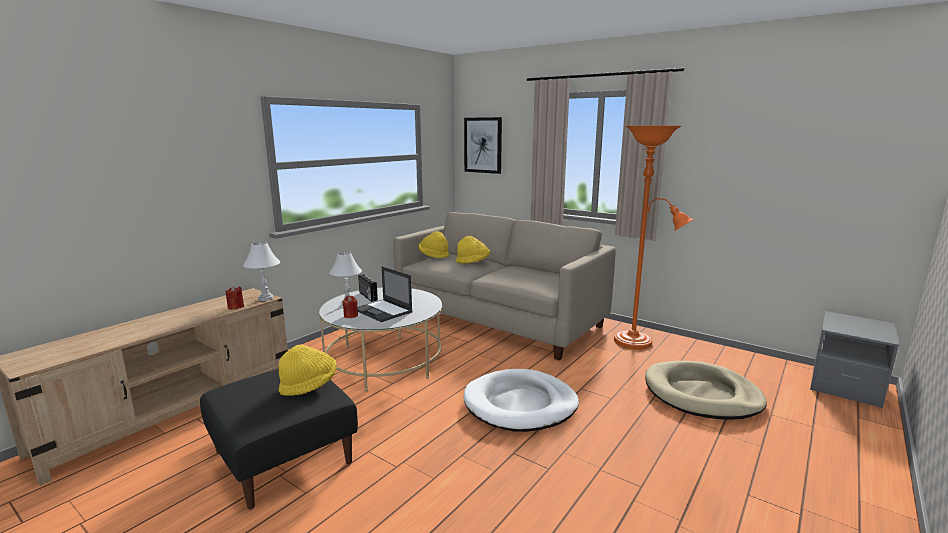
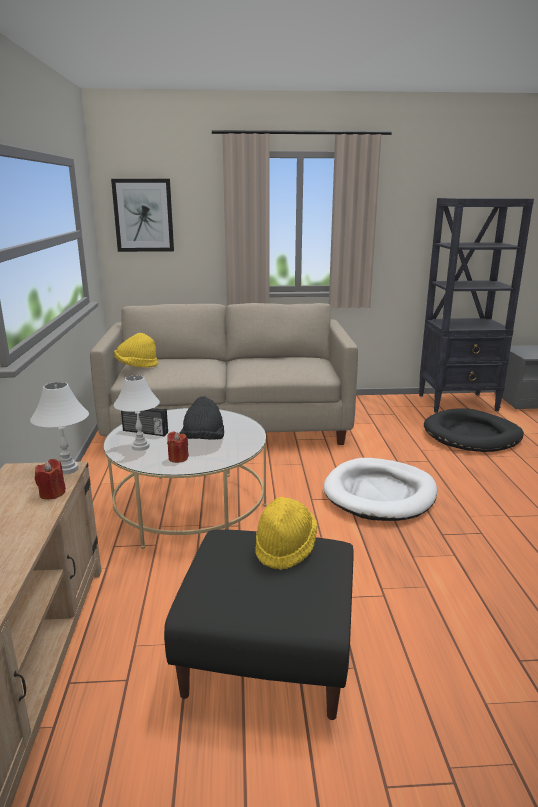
camera: 40 degrees left, 5 degrees up
(383, 311) = (203, 441): laptop -> black hat
(473, 262) = (202, 363): yellow hat -> none
(638, 343) = (373, 410): orange floor lamp -> none
(702, 394) = (472, 435): beige dog bed -> black dog bed
(745, 363) = (458, 403): none -> black bookcase

